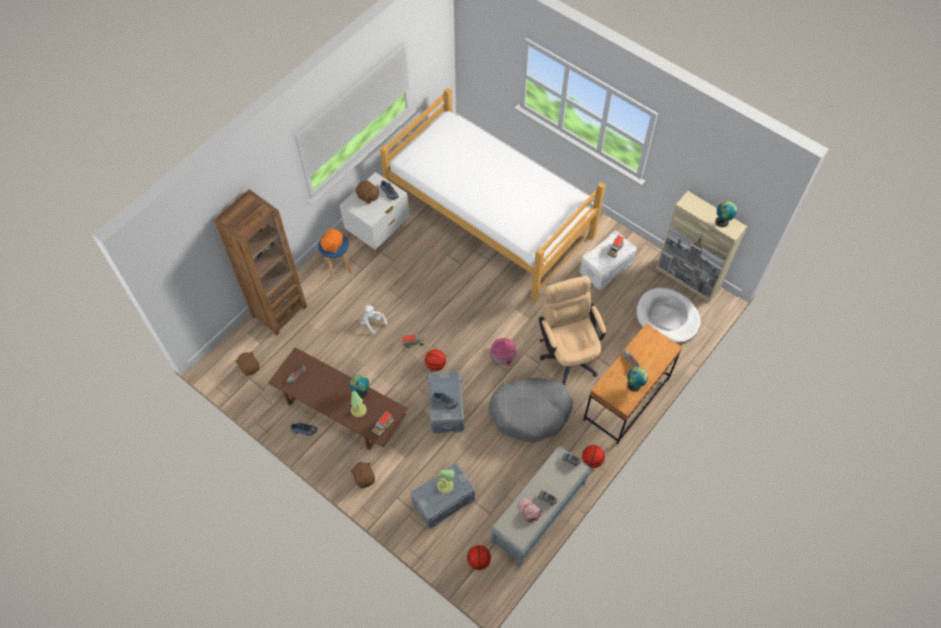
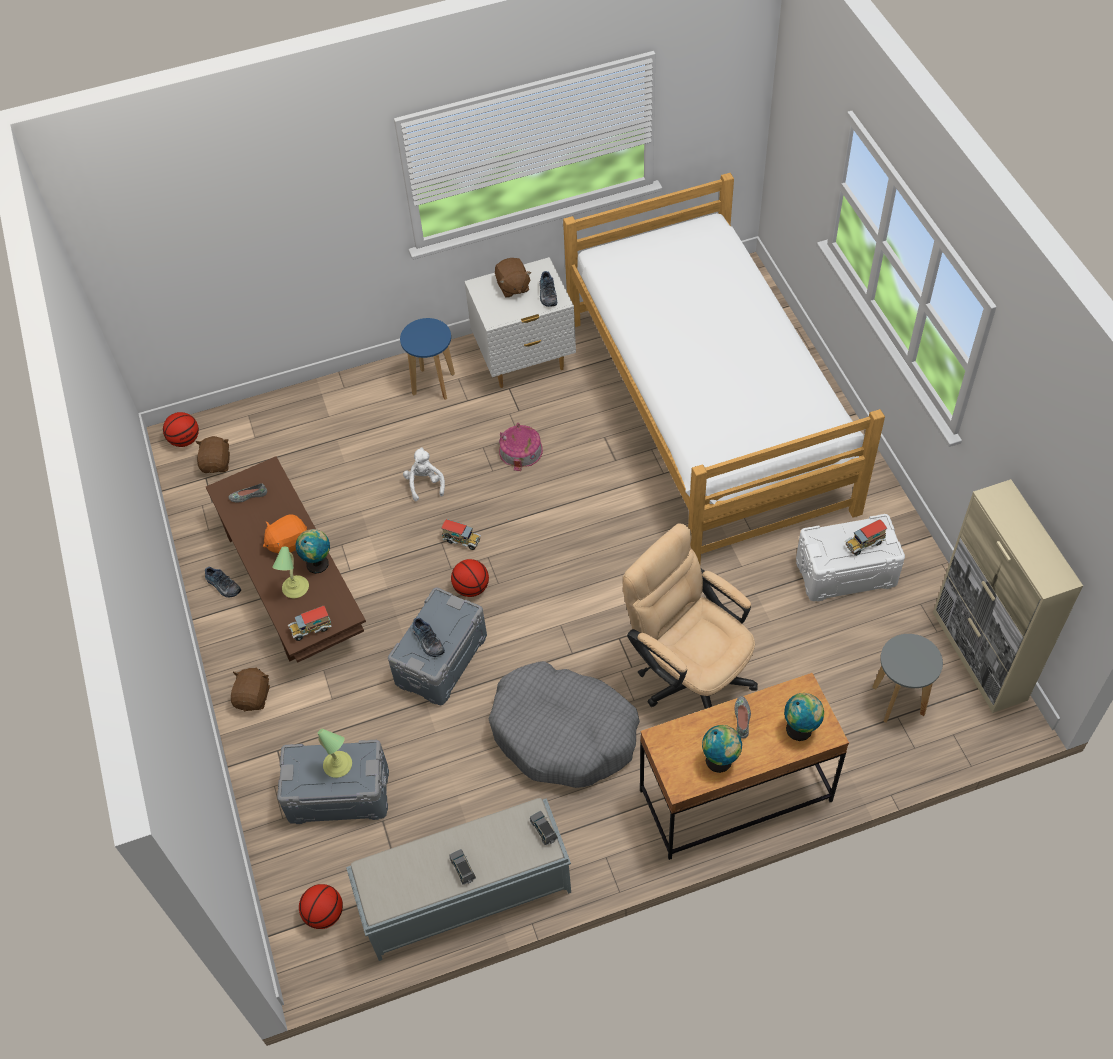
camera: 35 degrees right, 5 degrees down
(279, 311) = (310, 405): brown bookcase -> none
(332, 245) = (423, 337): orange plush toy -> orange plush toy (288, 543)
(503, 353) = (585, 621): toy house -> toy house (520, 450)
(529, 510) = (422, 871): pink cap -> none
(568, 353) = (688, 673): beige office chair -> beige office chair turned 60 degrees counterclockwise
(592, 460) = (609, 861): basketball -> basketball (185, 440)
(667, 317) = (898, 701): white dog bed -> grey stool
(722, 221) = (1040, 556): globe -> globe (801, 729)

